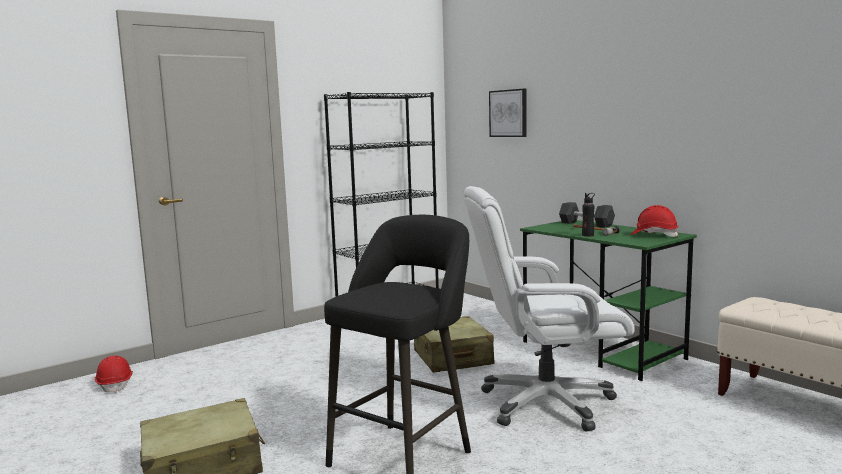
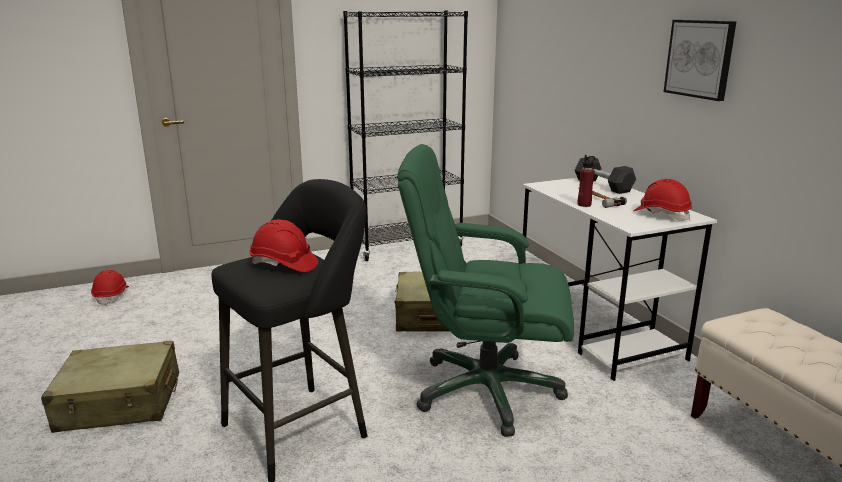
camera: 15 degrees right, 10 degrees up
(395, 290) = (284, 264): none -> red hard hat
(508, 113) = (551, 40): picture -> picture (700, 59)
(545, 403) = (485, 391): white office chair -> green office chair
(588, 235) = (584, 204): black bottle -> red bottle
(602, 350) = (598, 332): green desk -> white desk

